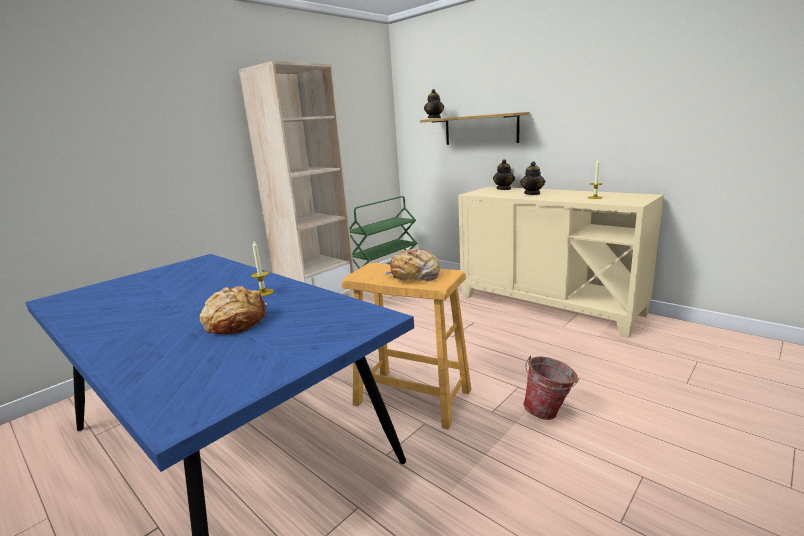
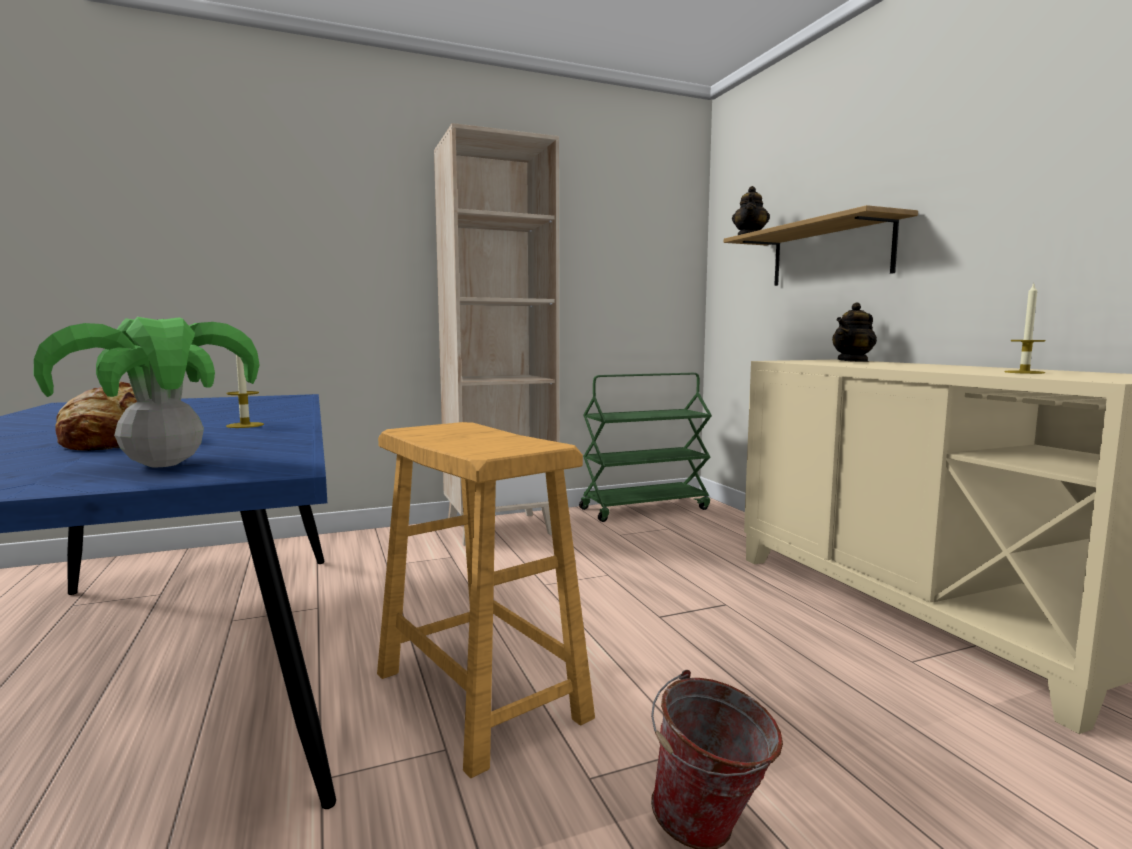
camera: 25 degrees right, 10 degrees down
(317, 330) = (163, 464): none -> potted plant
(414, 276) = (482, 441): bread -> none
(532, 193) = (893, 365): teapot -> none

